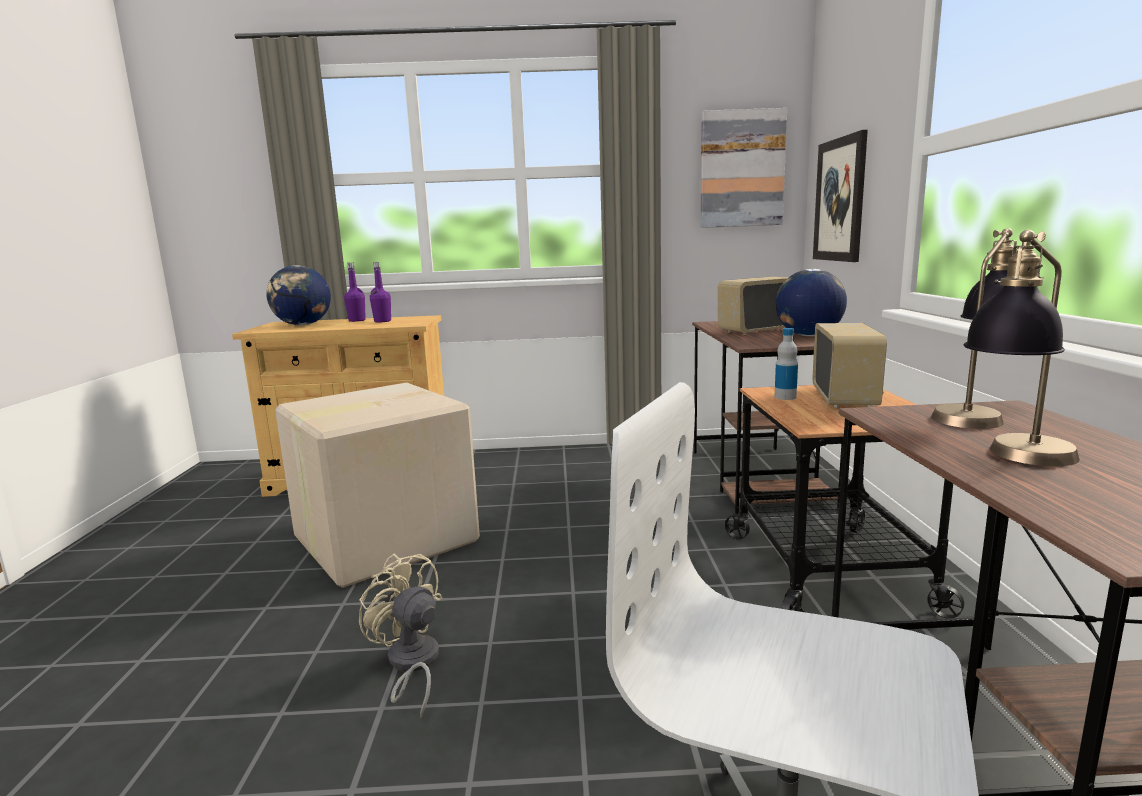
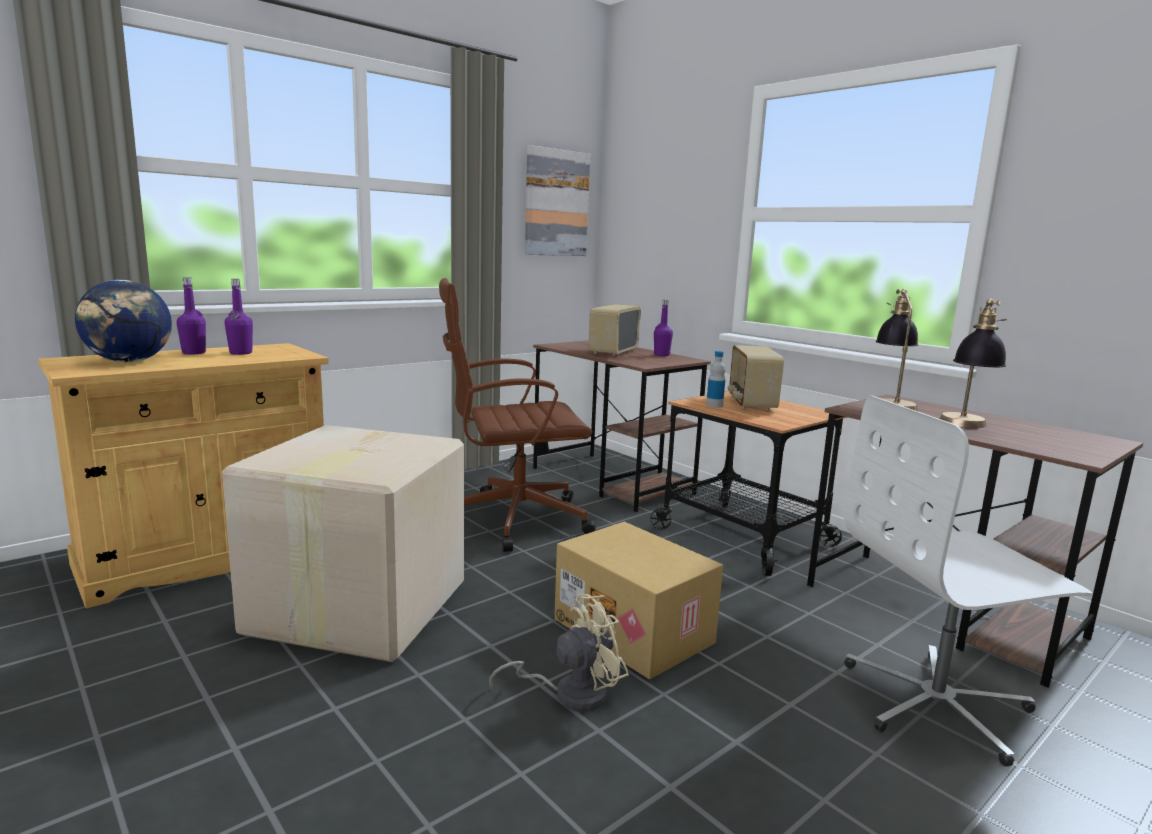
camera: 40 degrees left, 0 degrees up
(411, 665) = (570, 693): beige fan -> beige fan turned 150 degrees clockwise
(551, 632) = (635, 630): none -> cardboard box
(601, 496) = (512, 519): none -> brown office chair
(808, 335) = (661, 355): globe -> purple bottle
(840, 200) = (650, 241): picture -> none
(845, 399) = (750, 403): radio -> radio turned 150 degrees counterclockwise

